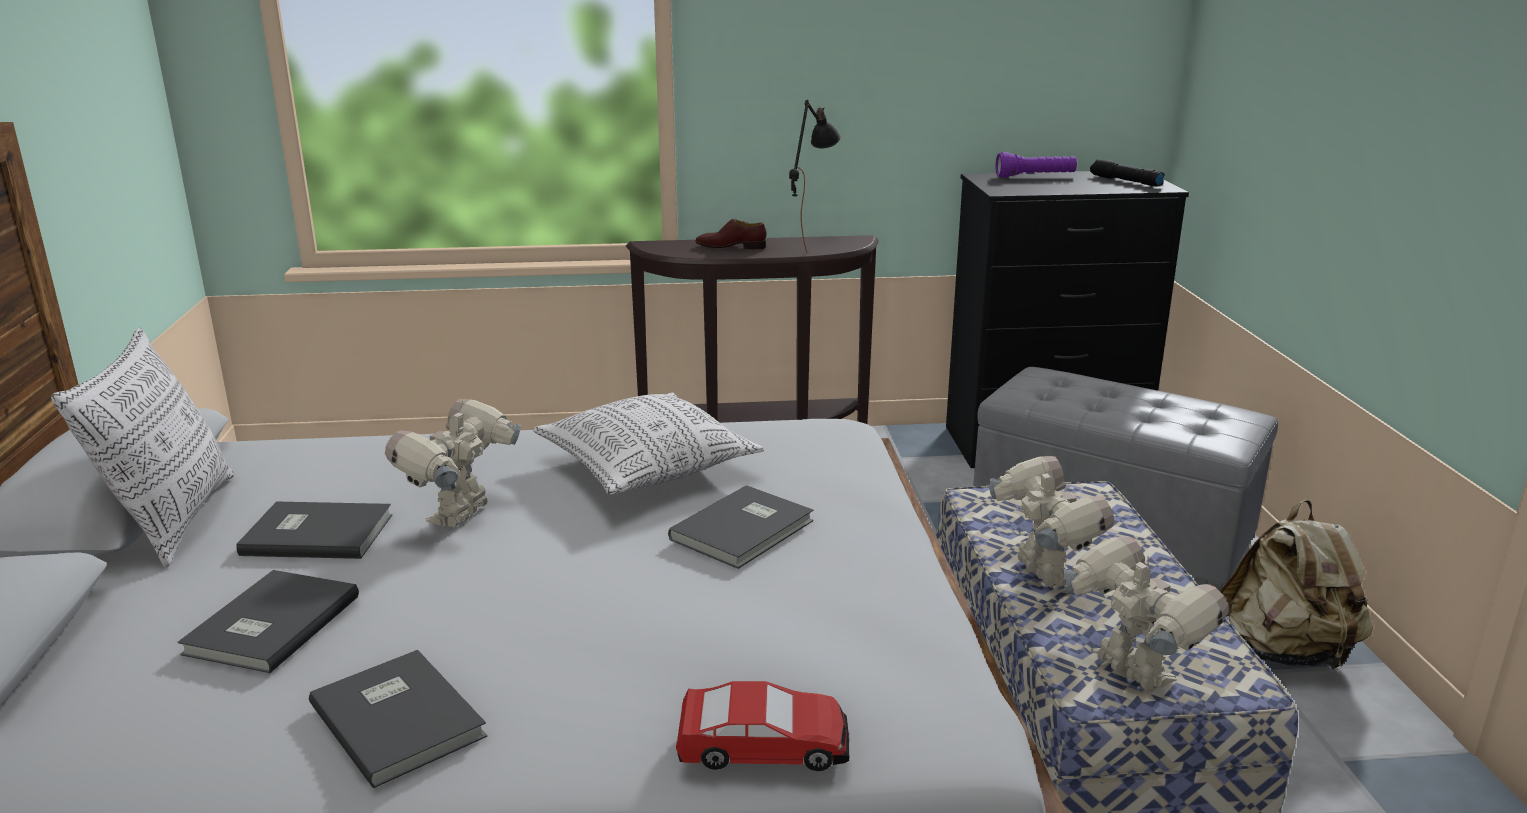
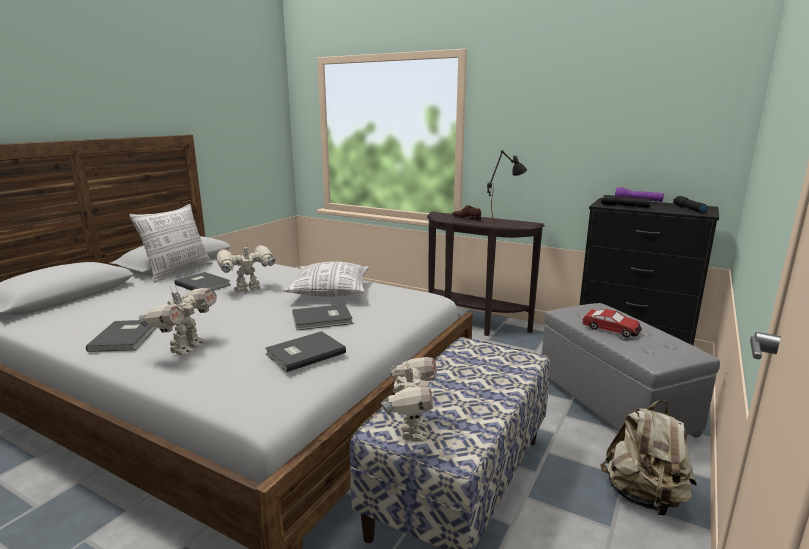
camera: 35 degrees right, 5 degrees down
(268, 625) = (146, 303): grey book -> grey book (303, 353)
(764, 746) = (192, 383): toy car -> toy car (611, 329)
(1037, 188) = (624, 206): none -> black flashlight
(1041, 574) = (443, 380): toy robot -> toy robot (186, 348)

